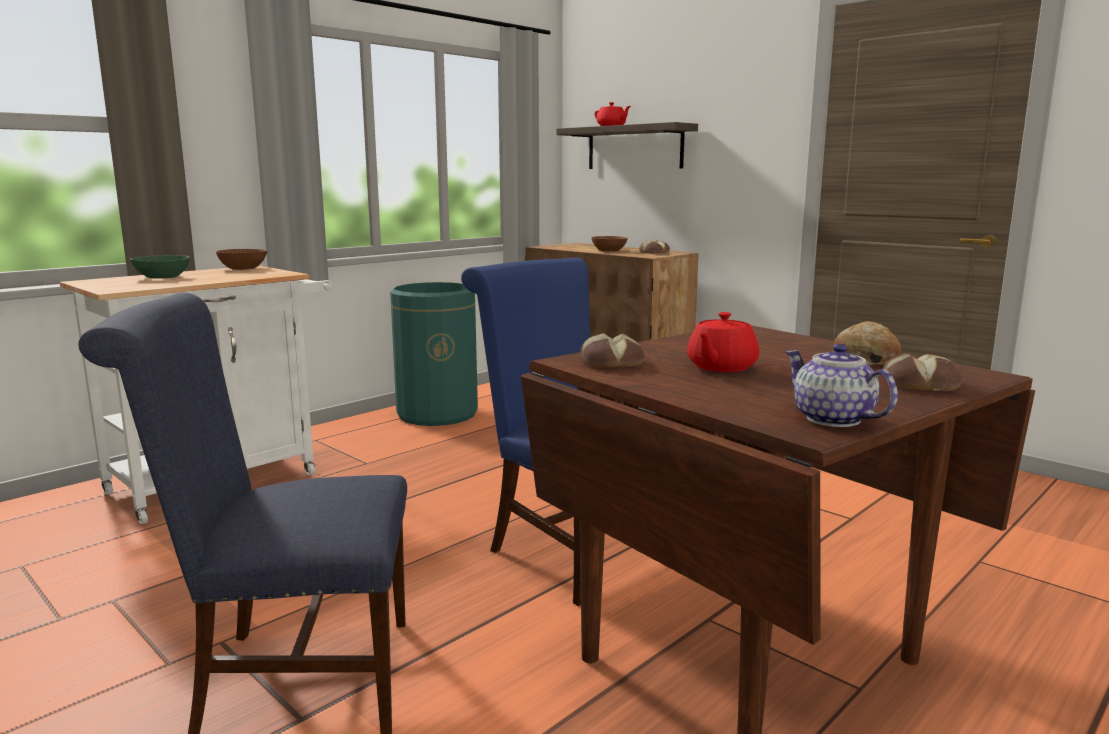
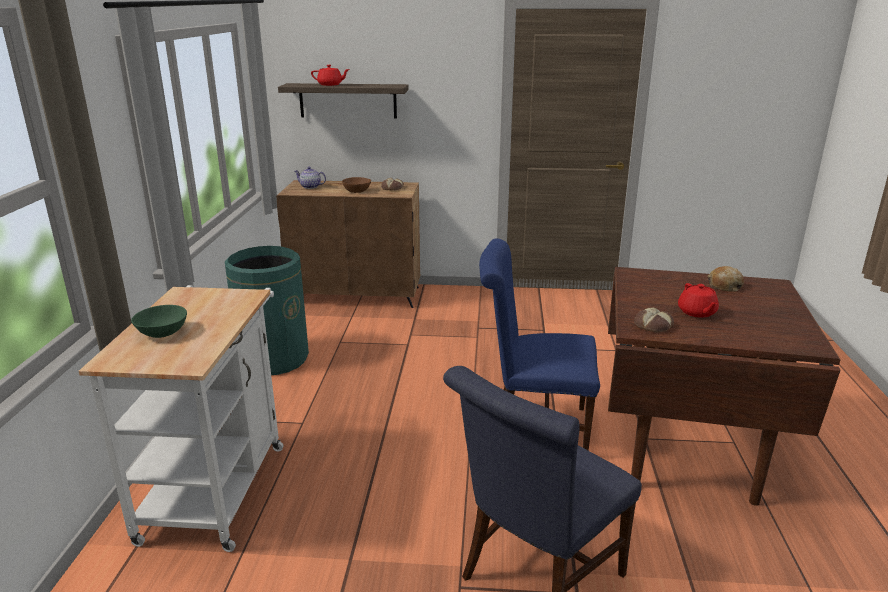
camera: 40 degrees left, 10 degrees up
(242, 269) = (185, 297): brown bowl -> none
(833, 419) = (803, 336): teapot -> teapot (310, 187)
(919, 383) = (774, 299): bread -> none

